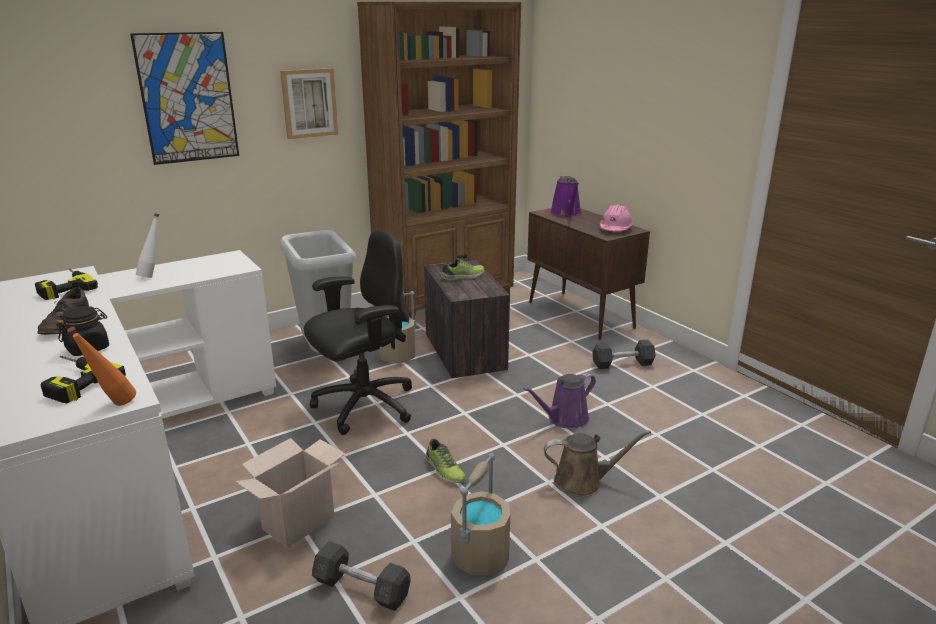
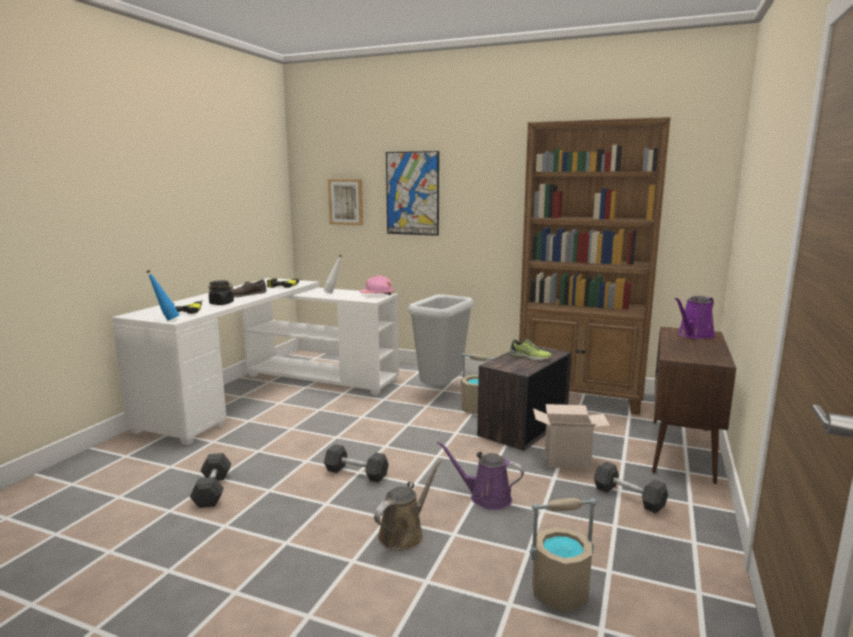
camera: 55 degrees right, 10 degrees down
(113, 406) = (165, 320): orange bottle -> blue bottle
(299, 521) = (260, 450): cardboard box -> cardboard box (568, 460)
(309, 103) = (493, 203): picture -> picture (346, 202)
(363, 406) = (398, 422): black office chair -> none
(444, 470) = (356, 473): shoe -> grey dumbbell
(480, 556) = (272, 519): beige bucket -> beige bucket (560, 593)
(583, 482) = (404, 534): brown watering can -> brown watering can turned 105 degrees counterclockwise
(615, 229) = (701, 356): pink hard hat -> pink hard hat (377, 294)

